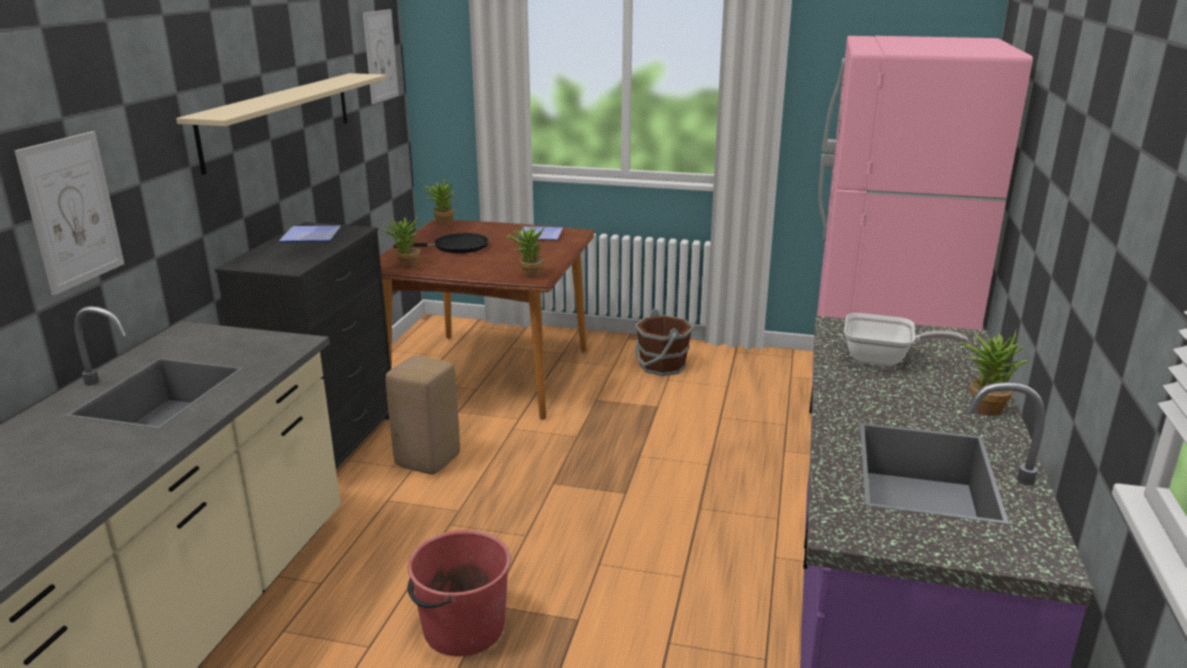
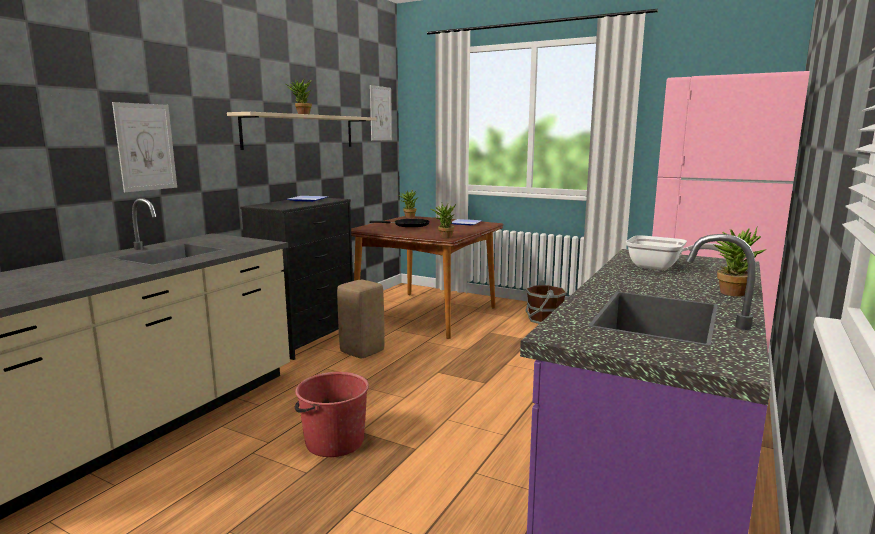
camera: 15 degrees right, 10 degrees down
(405, 266) = (370, 230): potted plant -> potted plant (301, 114)

